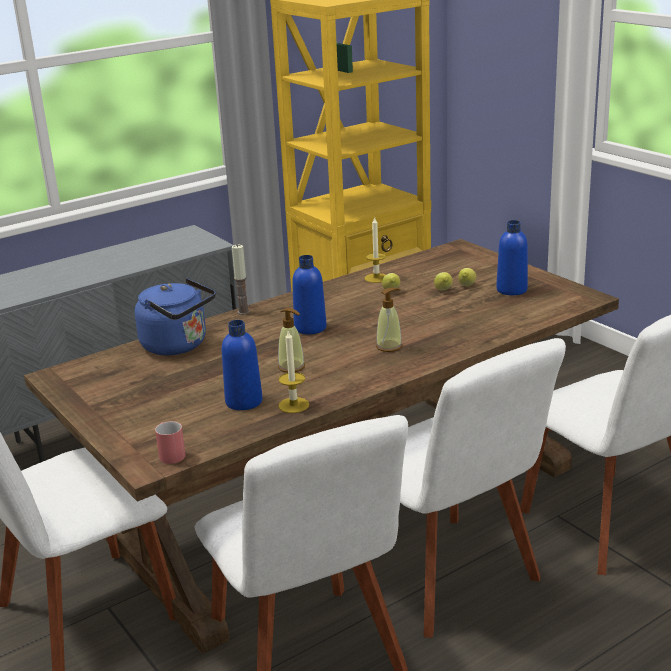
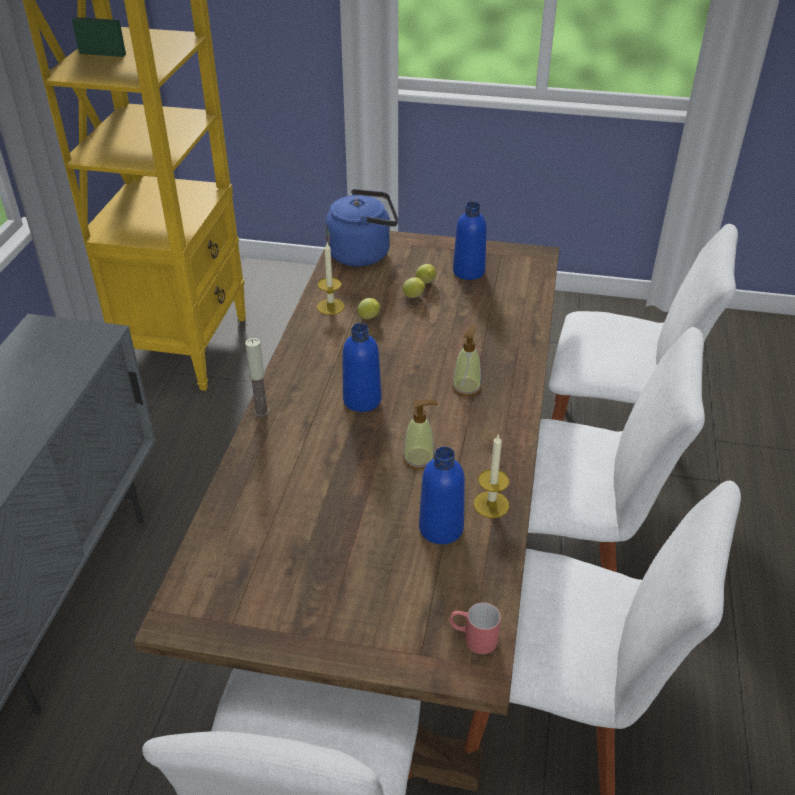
camera: 45 degrees left, 15 degrees up
(178, 346) = (261, 493): blue kettle -> blue kettle (363, 253)

